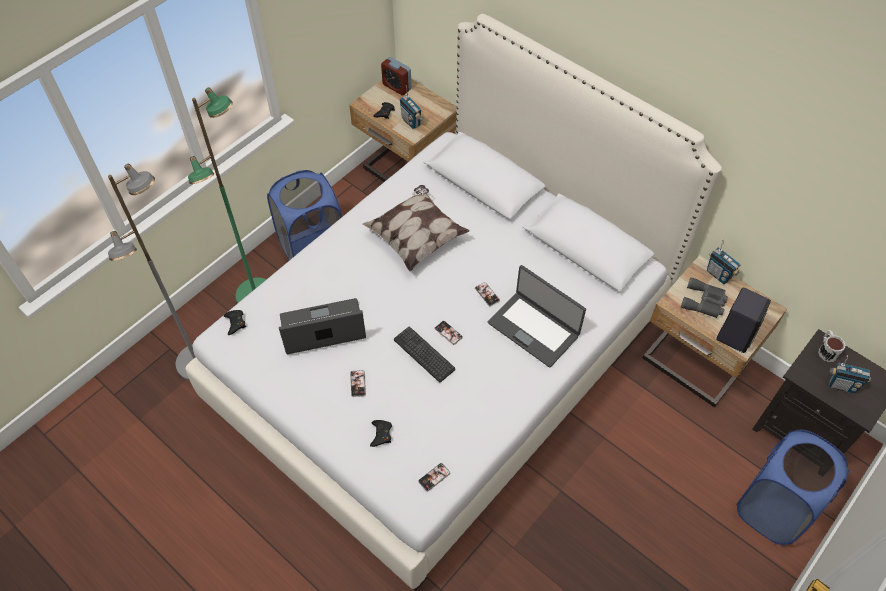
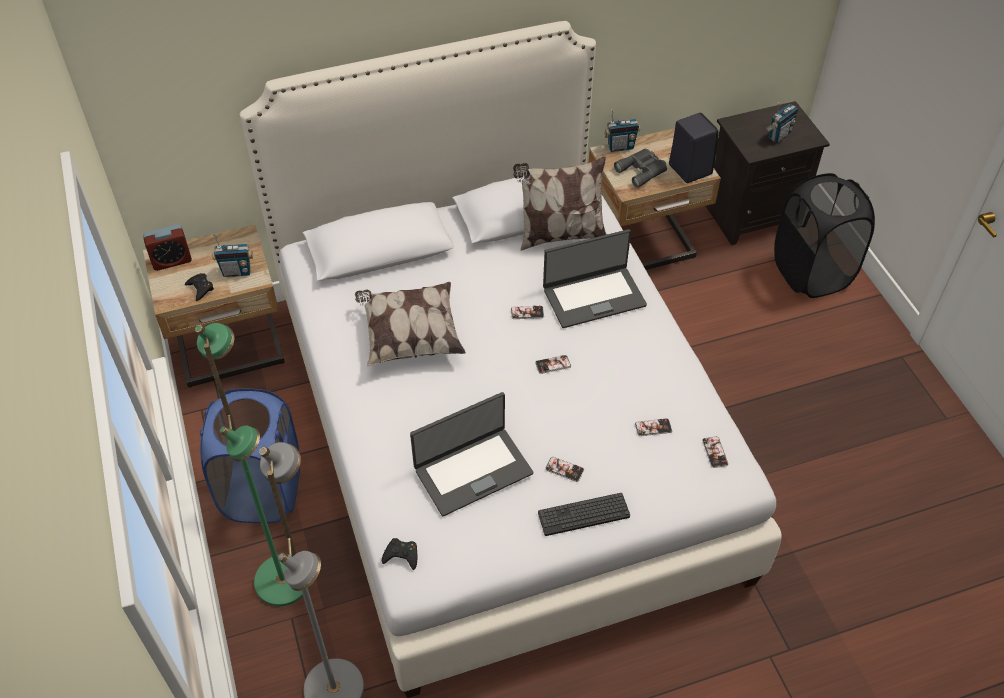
camera: 60 degrees left, 5 degrees down
(323, 328) = (472, 470): laptop -> laptop turned 135 degrees counterclockwise
(381, 434) = (640, 475): black game controller -> none
(424, 354) = (566, 396): keyboard -> keyboard (583, 514)
(431, 424) = (653, 427): none -> phone
(581, 278) = (559, 235): none -> pillow
(773, 508) = (811, 273): blue laundry basket -> black laundry basket
(826, 350) = (740, 125): mug -> none

